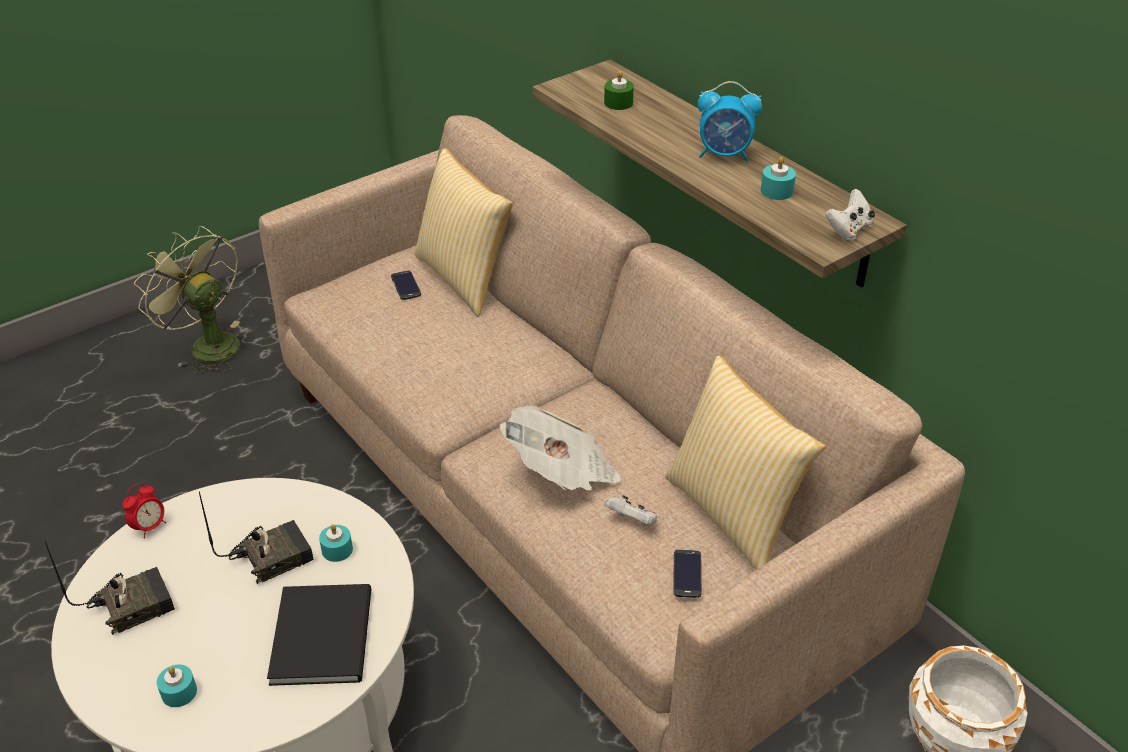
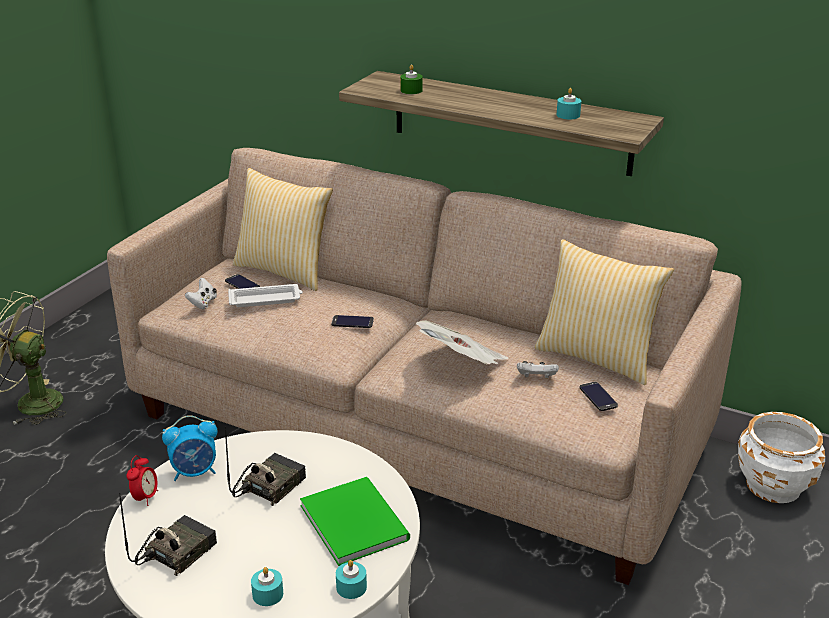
camera: 25 degrees left, 10 degrees down
(325, 633) = (355, 520): black book -> green book
(337, 550) = (318, 466): turquoise candle -> turquoise candle (351, 587)
(412, 315) = (266, 299): none -> white tray
(480, 374) = (352, 322): none -> phone
(724, 154) = (514, 104): alarm clock -> alarm clock (195, 472)
(848, 230) = (633, 125): white game controller -> white game controller (203, 303)

